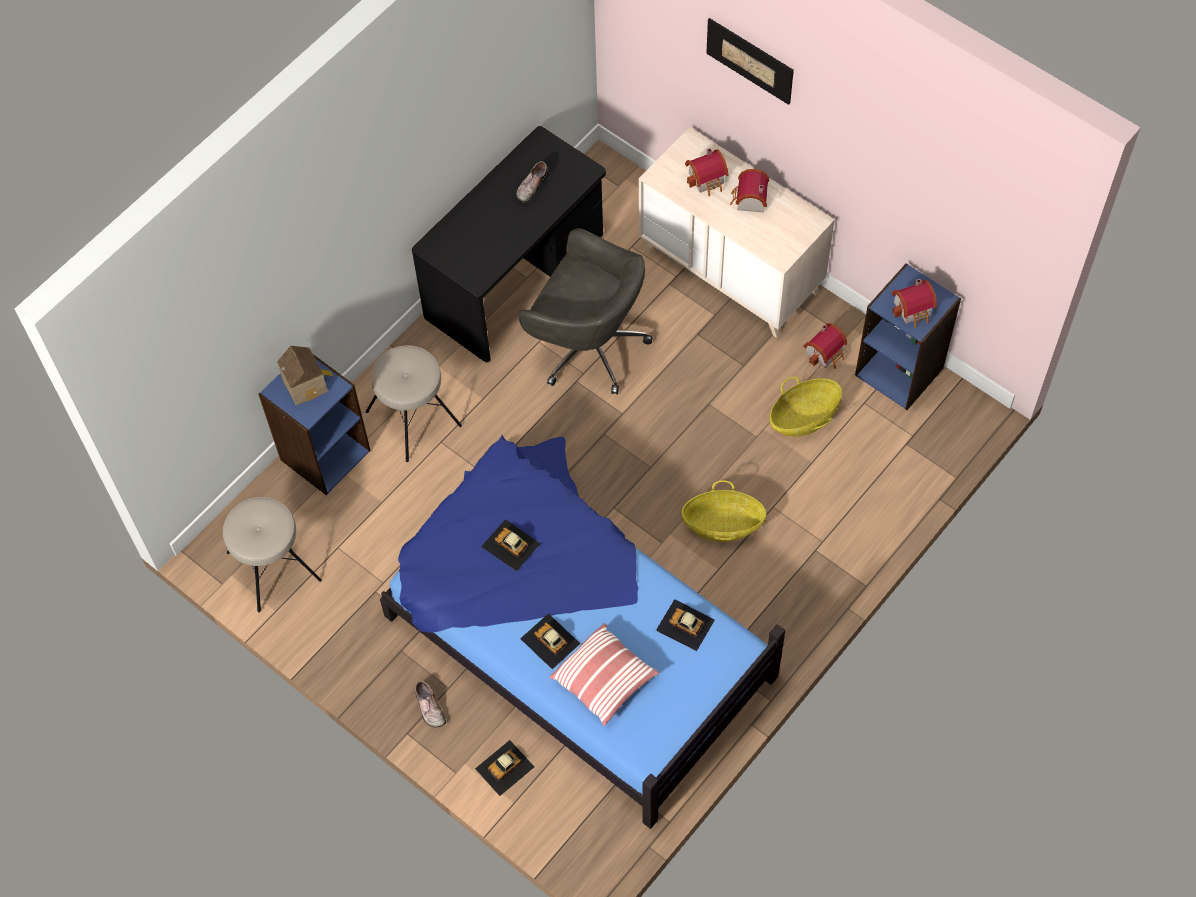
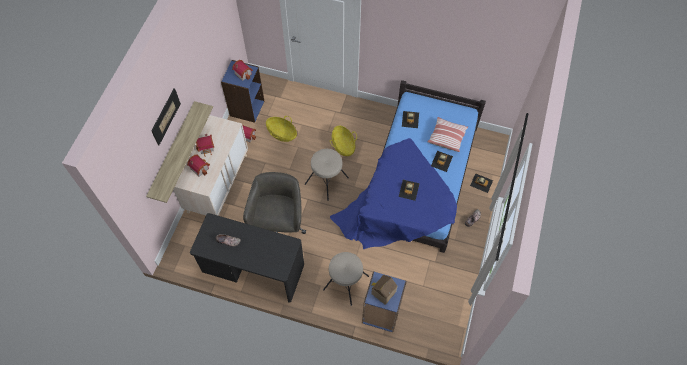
camera: 115 degrees left, 0 degrees up
(273, 567) = (445, 309): beige stool -> beige stool (327, 181)
(729, 114) = (173, 152): none -> shelf

